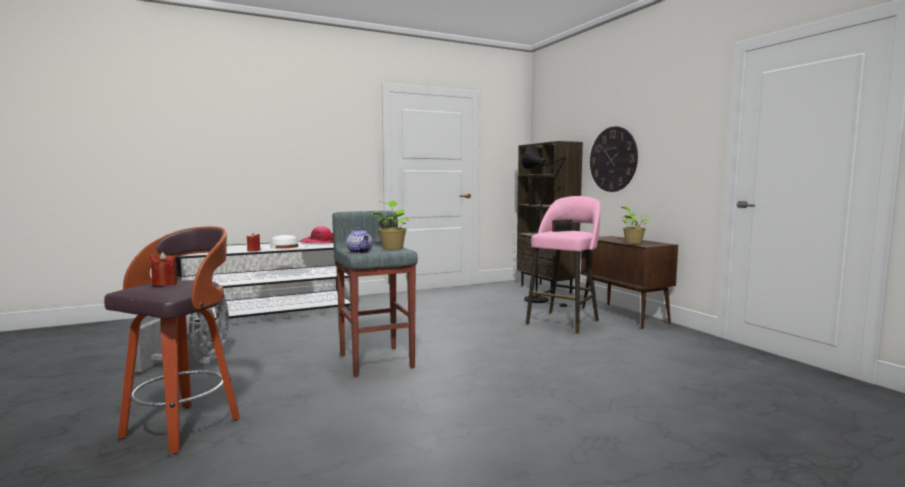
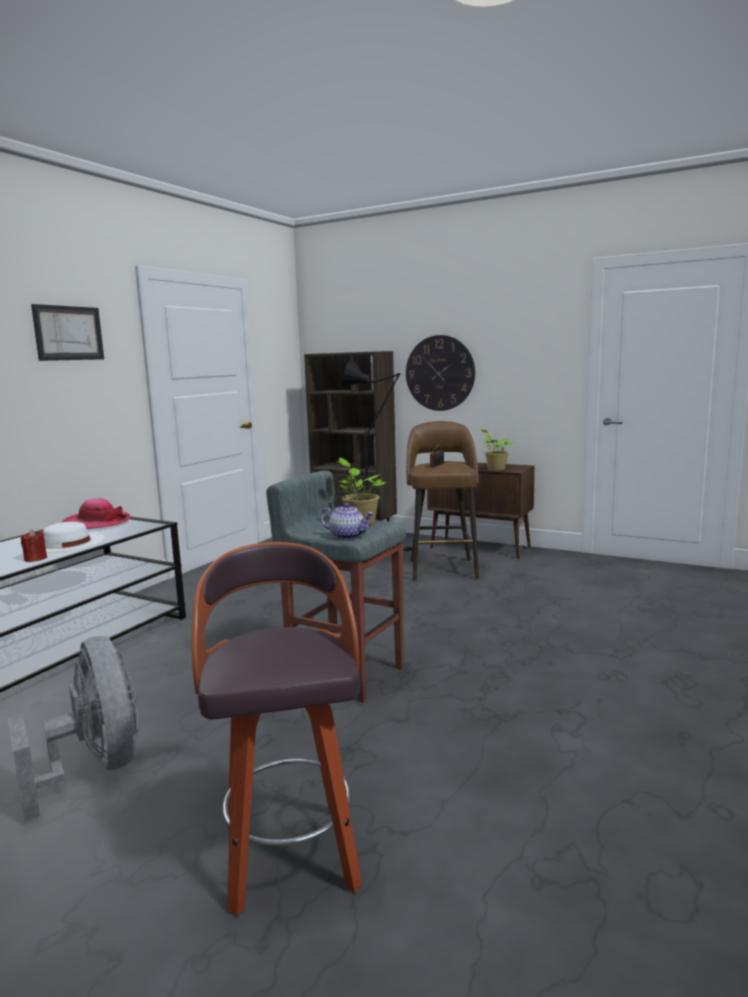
camera: 35 degrees left, 5 degrees up
(164, 284) = (266, 650): red candle -> none
(326, 125) = (68, 333): none -> picture
(564, 322) = (443, 569): pink stool -> brown stool

